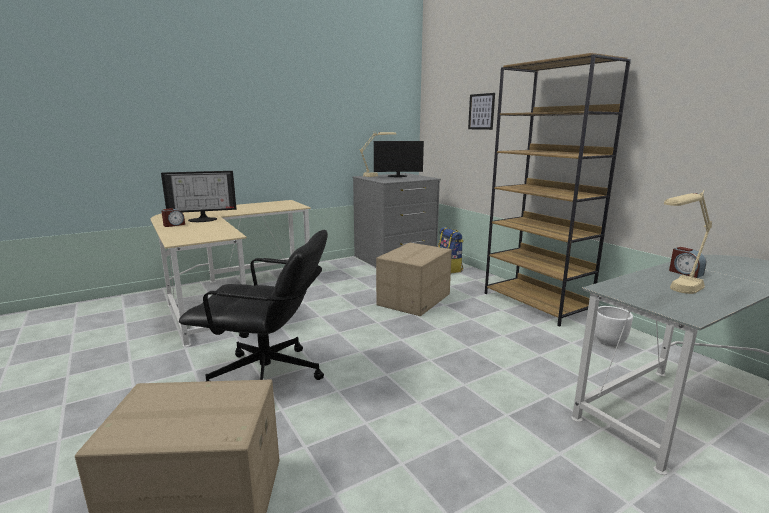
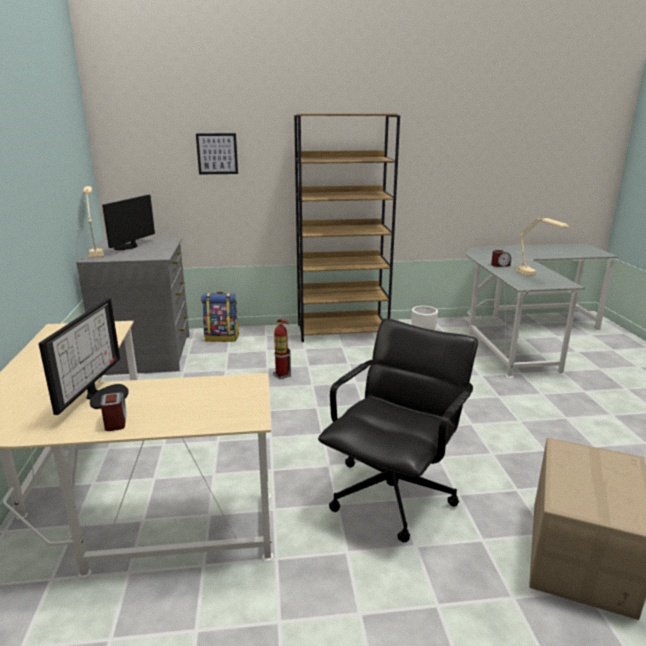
camera: 65 degrees left, 5 degrees up
(414, 300) = (282, 375): cardboard box -> fire extinguisher

